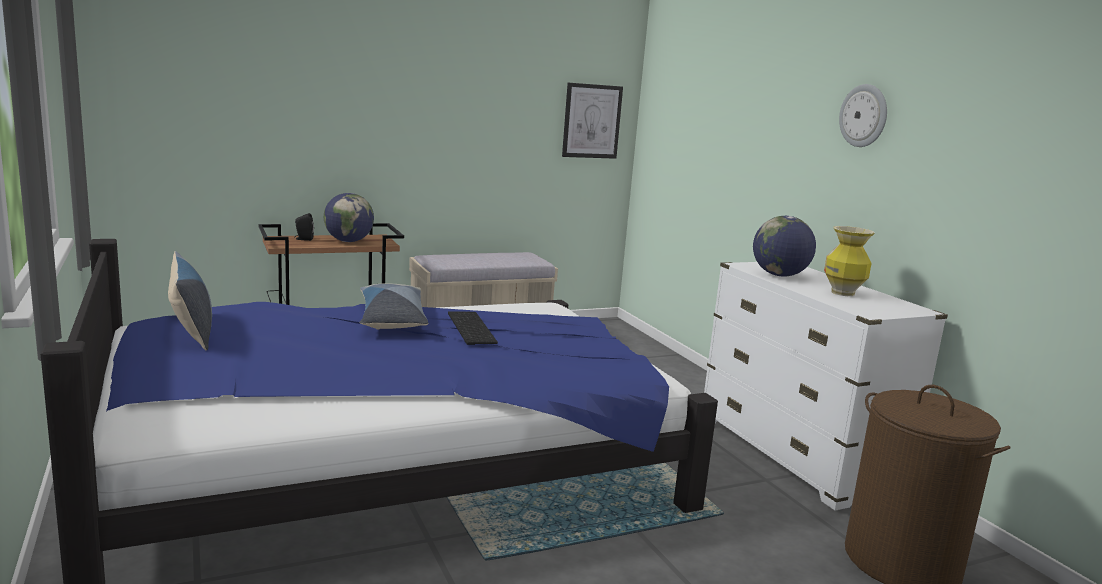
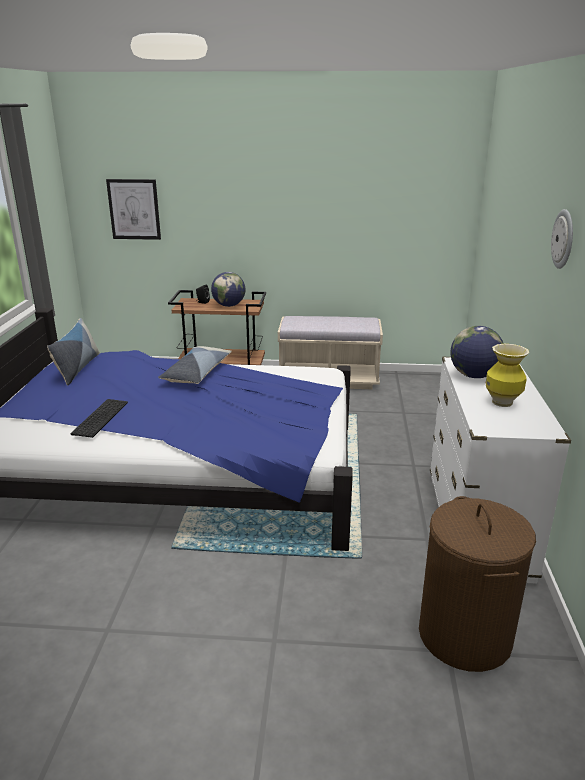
camera: 30 degrees right, 10 degrees up
(469, 327) = (234, 387): keyboard -> keyboard (99, 417)
(591, 121) = (434, 212): picture -> picture (134, 209)

